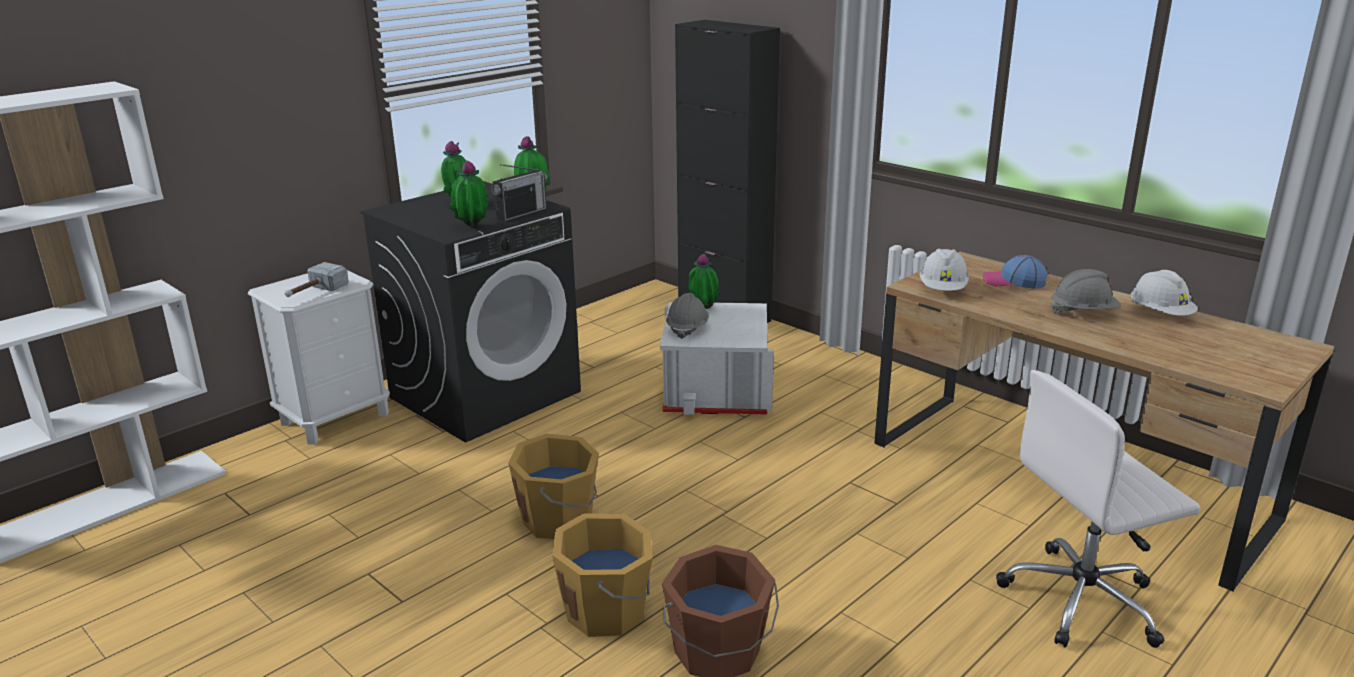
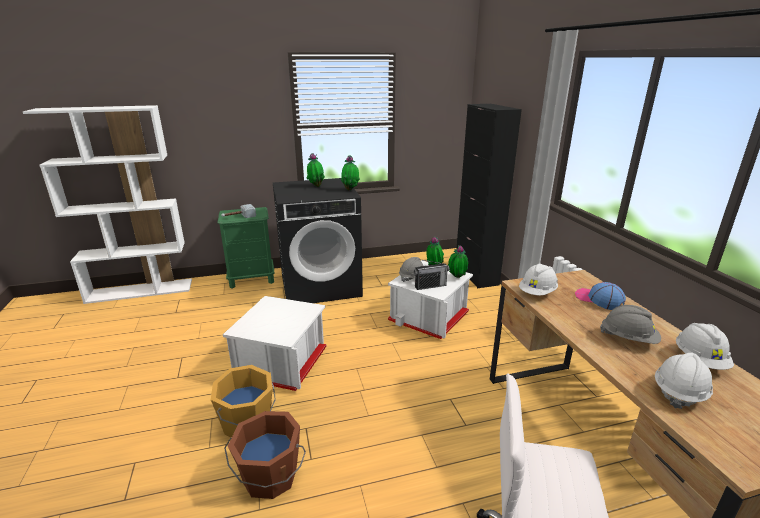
camera: 30 degrees right, 0 degrees up
(335, 418) = (252, 279): white nightstand -> green nightstand
(471, 227) = (301, 198): potted plant -> potted plant (456, 278)
(521, 214) = (333, 195): radio -> radio (430, 286)
(560, 520) = (282, 362): orange bucket -> white storage box
(1171, 346) = (679, 392): none -> white hard hat

